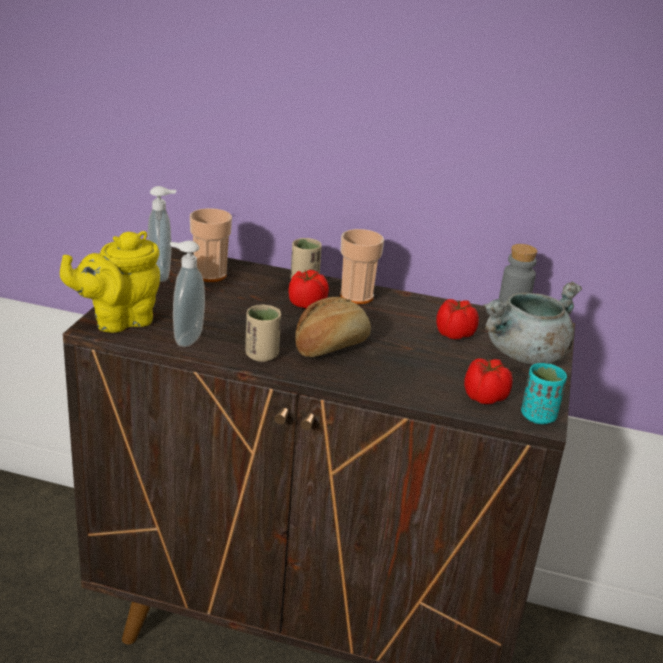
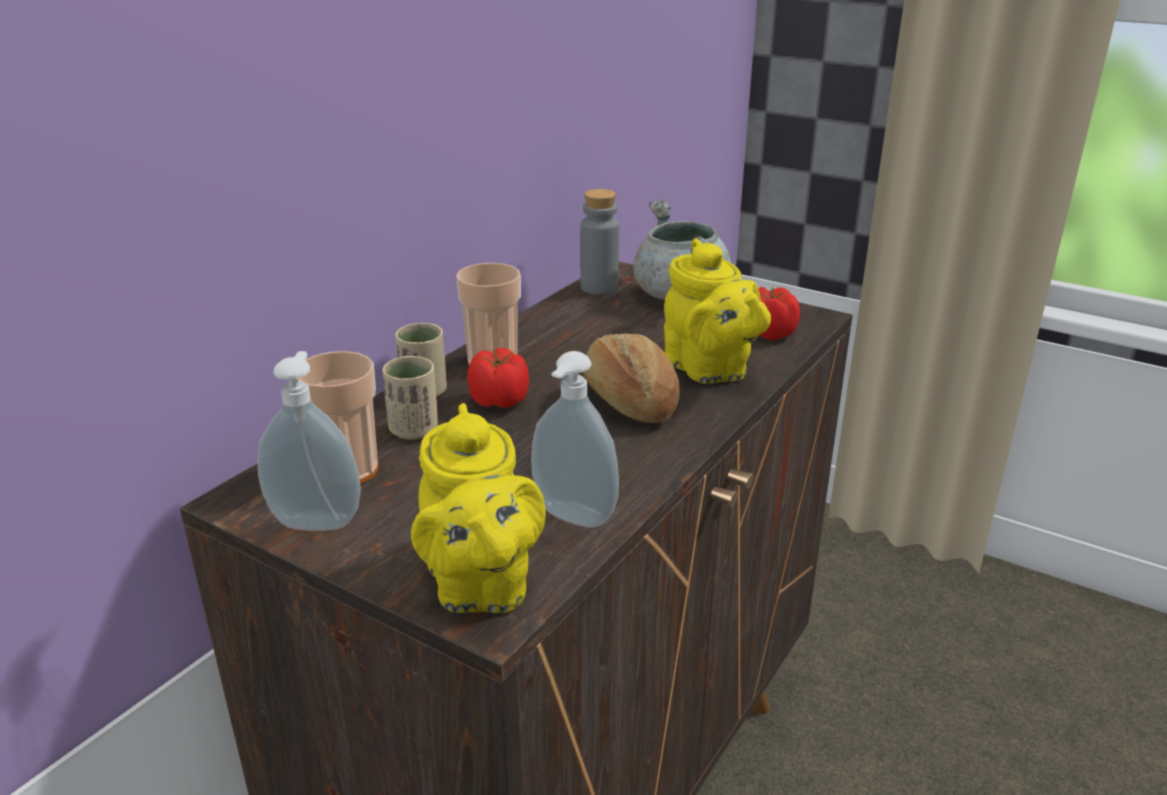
camera: 70 degrees left, 0 degrees up
(261, 355) = (643, 457): beige cup -> beige cup (414, 430)
(398, 373) = (710, 371): none -> yellow teapot
(454, 334) = (620, 322): tomato -> none
(538, 416) = (809, 316): turquoise cup -> none

